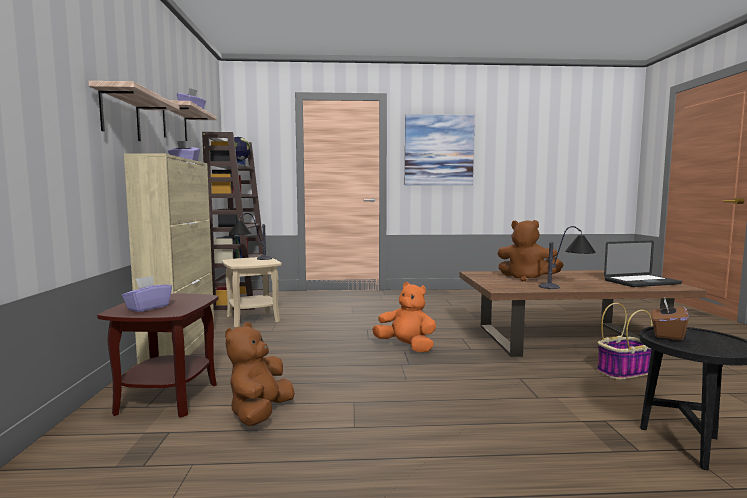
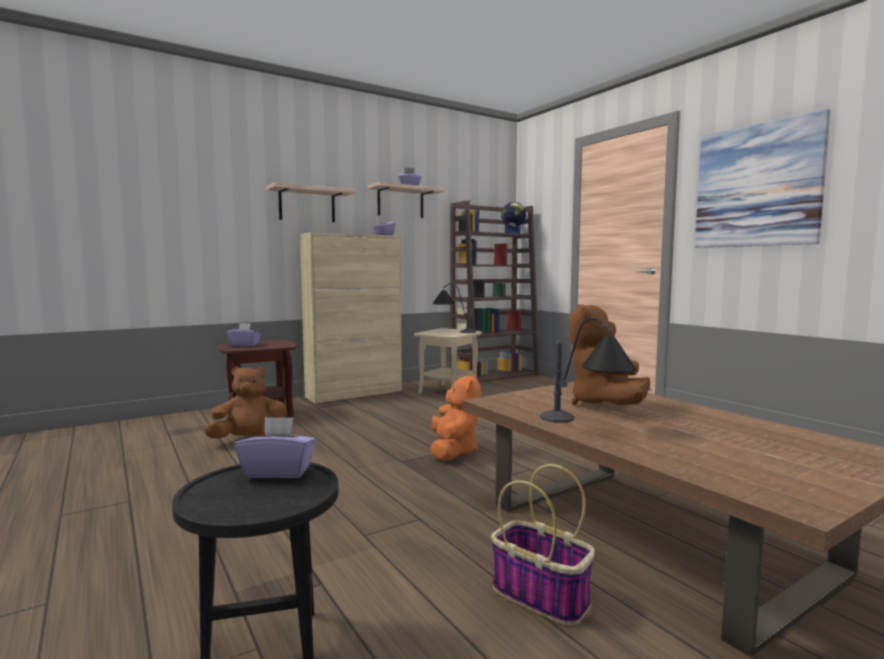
camera: 60 degrees right, 0 degrees up
(642, 282) = (767, 469): laptop -> none
(667, 334) = (278, 471): brown tissue box -> purple tissue box

